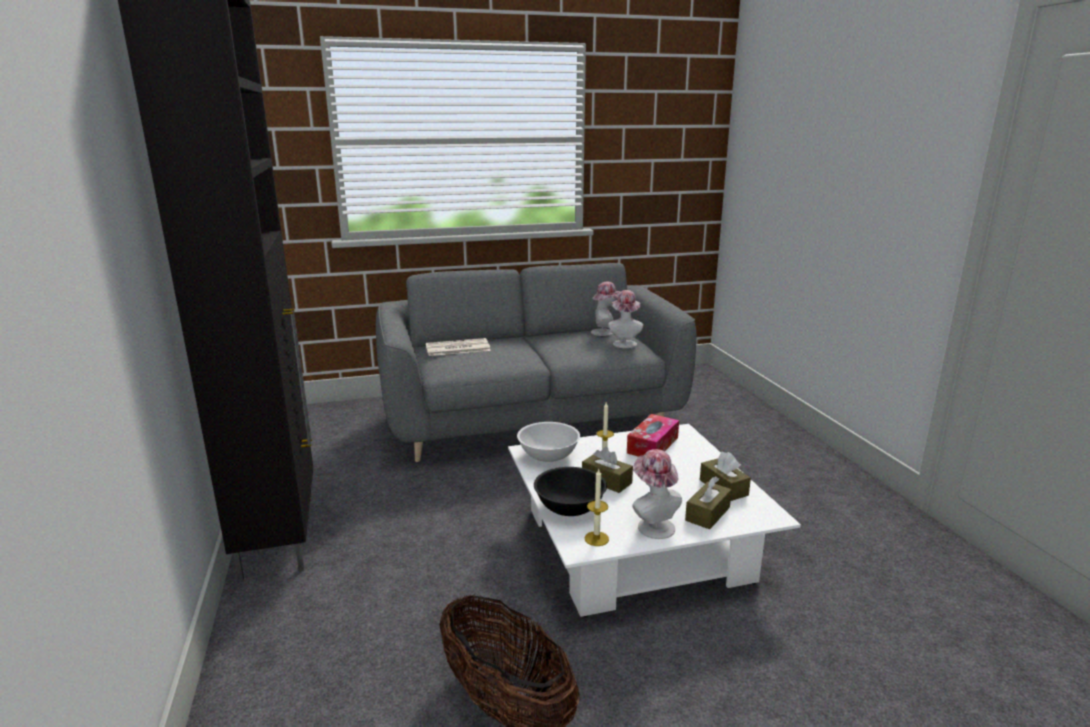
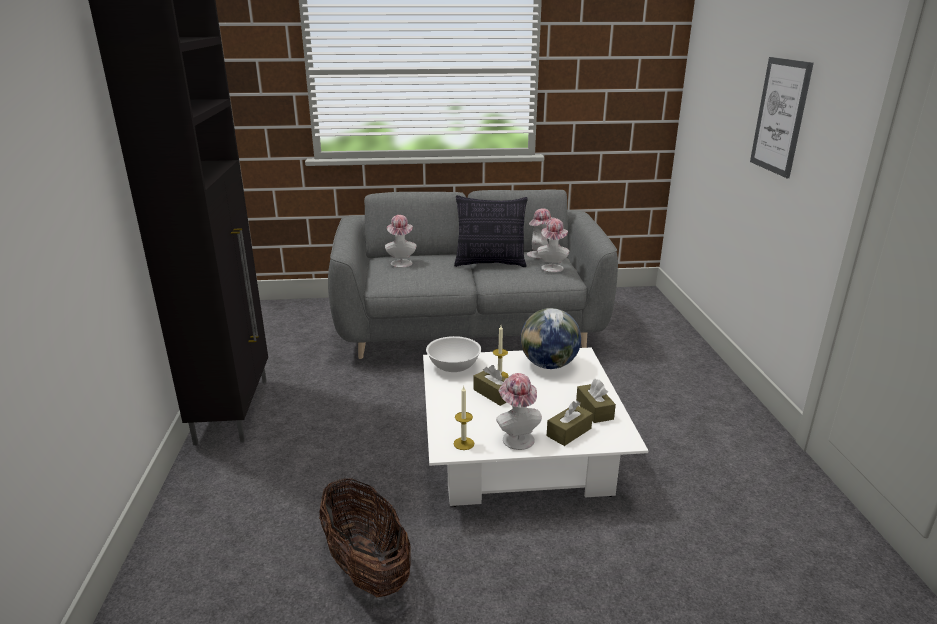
camera: 10 degrees right, 5 degrees up
(457, 348) = (401, 262): newspaper -> hat
(556, 344) = (490, 263): none -> pillow
(569, 507) = (452, 414): black bowl -> none
(652, 445) = (549, 365): tissue box -> globe
(857, 170) = (780, 116): none -> picture

